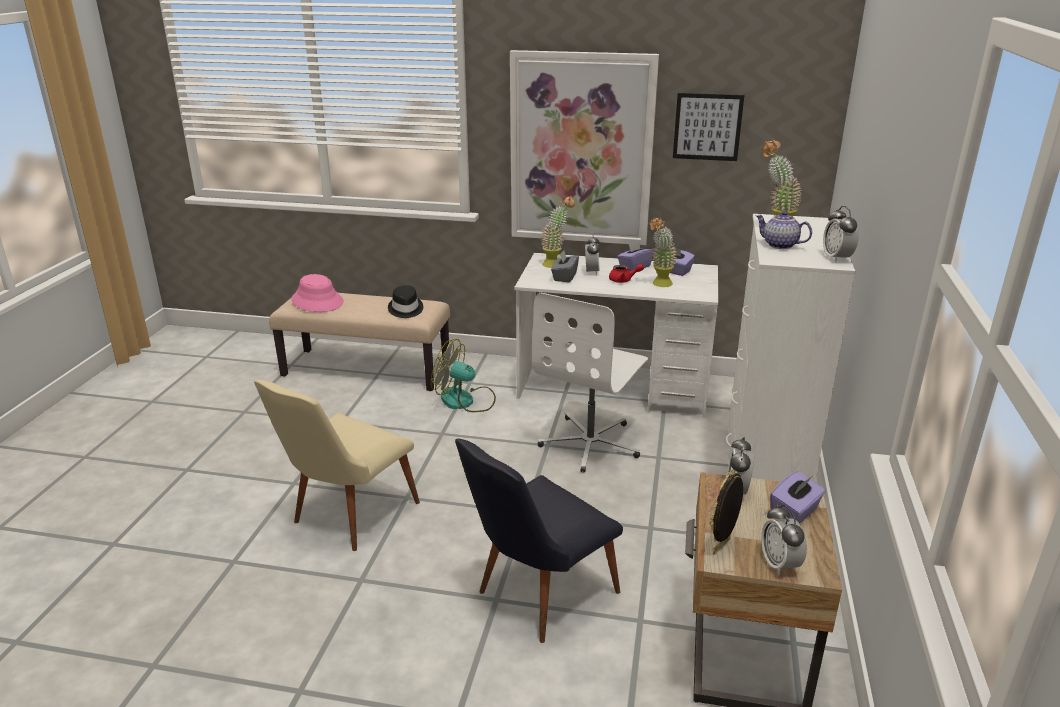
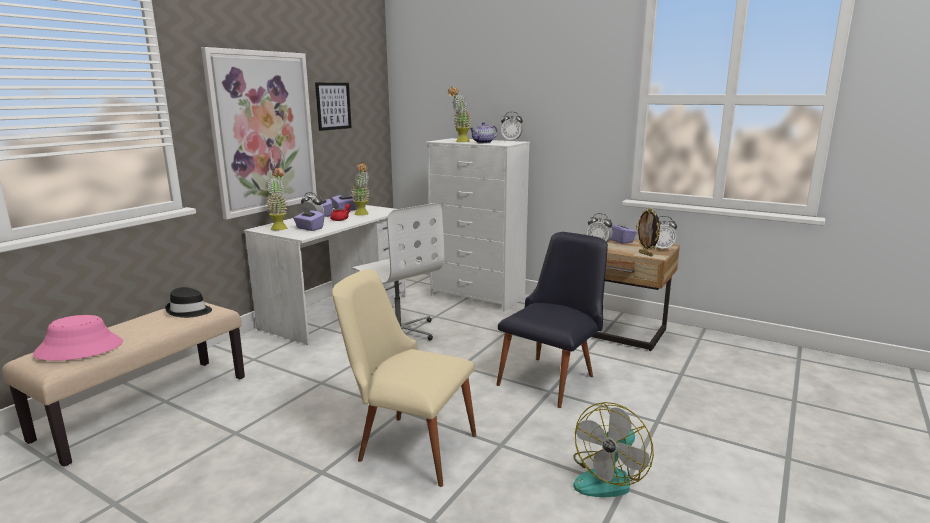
camera: 70 degrees left, 10 degrees down
(346, 517) = (408, 444): beige chair -> beige chair turned 150 degrees clockwise
(465, 401) = (281, 365): fan -> fan (608, 477)
(536, 596) = (553, 377): black chair -> black chair turned 120 degrees counterclockwise
(564, 277) = (309, 228): grey tissue box -> purple tissue box

